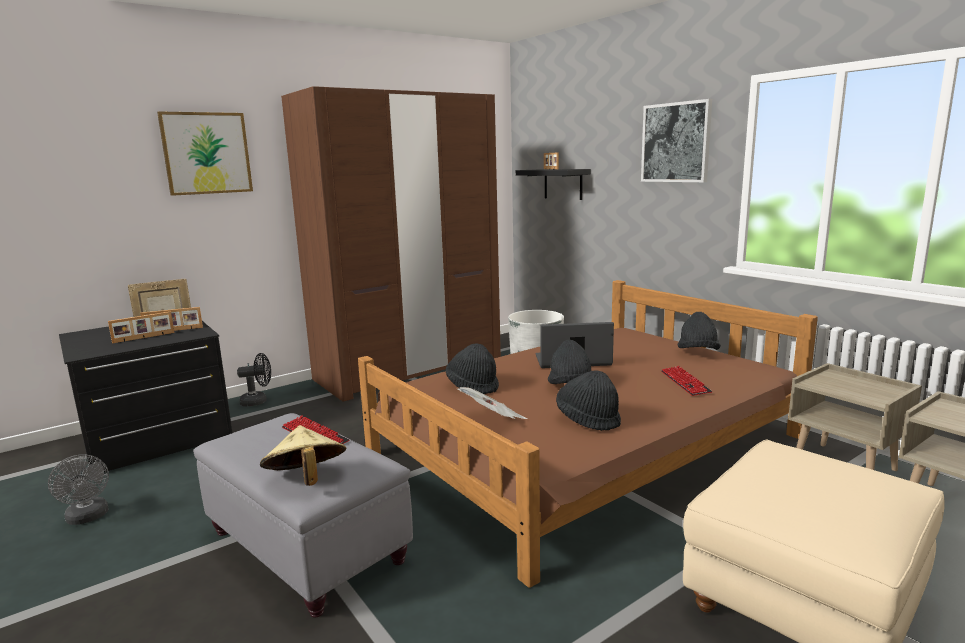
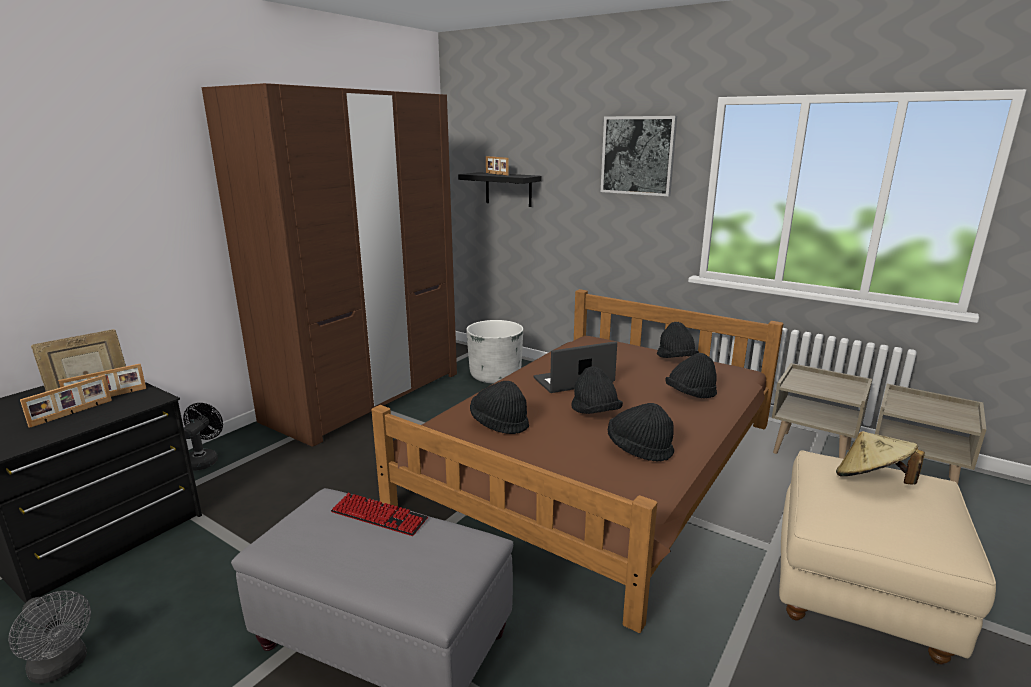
camera: 20 degrees left, 5 degrees up
(206, 153) = (111, 161): picture -> none
(258, 401) = (204, 460): black fan -> black fan turned 45 degrees counterclockwise
(306, 480) = (417, 580): beige hat -> beige hat (871, 480)
(493, 420) = (551, 464): newspaper -> none
(685, 382) = (690, 395): keyboard -> black hat

